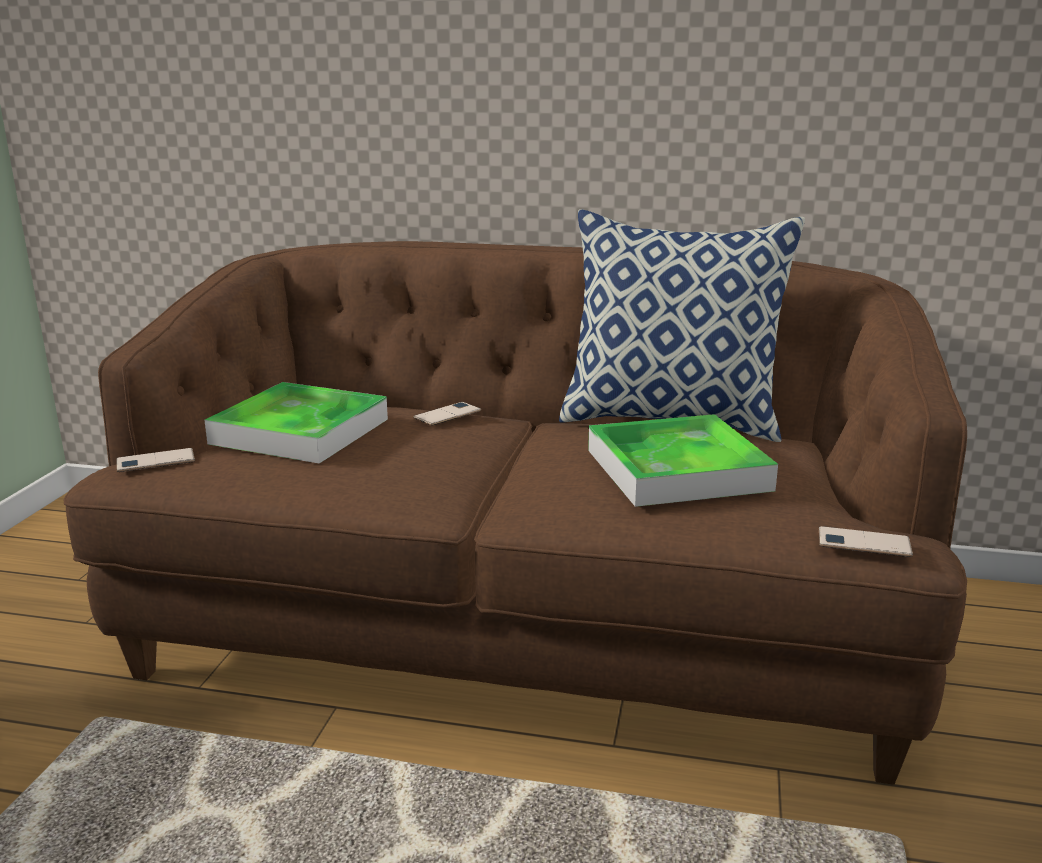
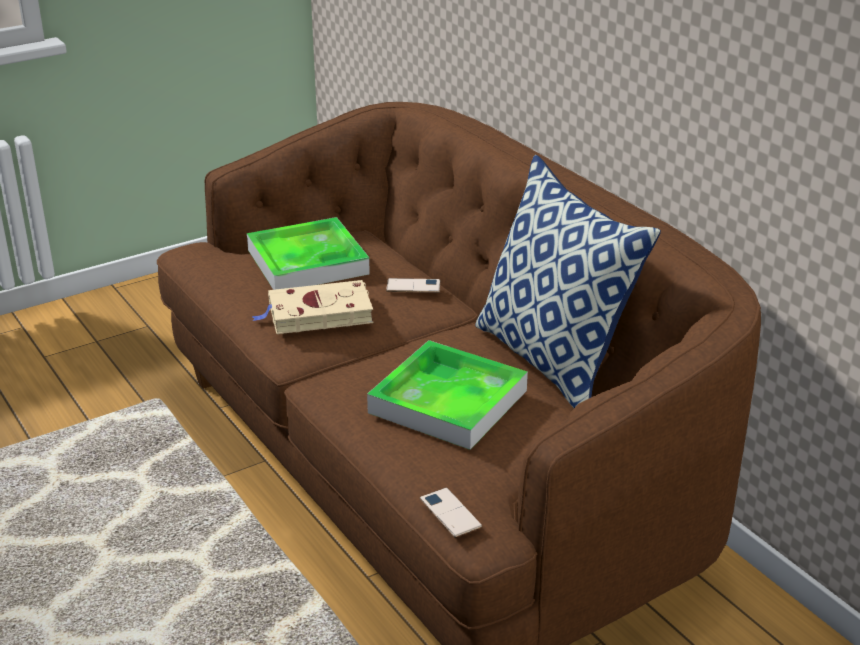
camera: 45 degrees right, 10 degrees up
(155, 461) = (210, 251): phone -> none
(402, 463) = (317, 314): none -> beige book

